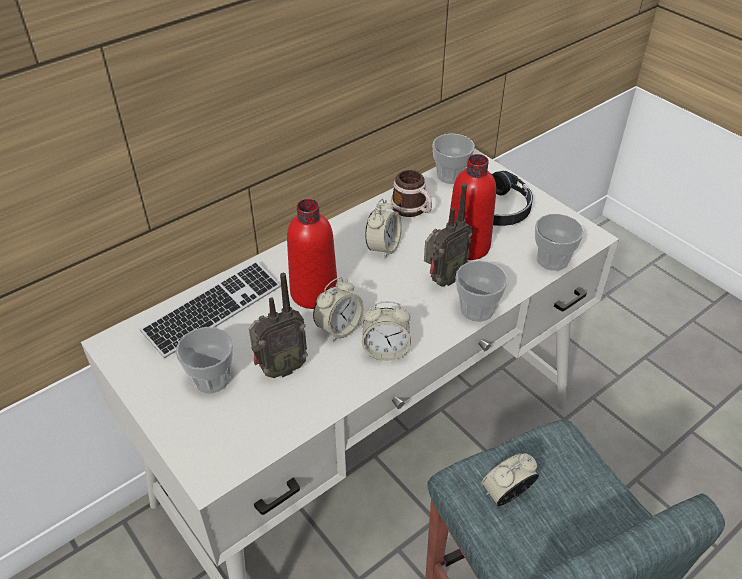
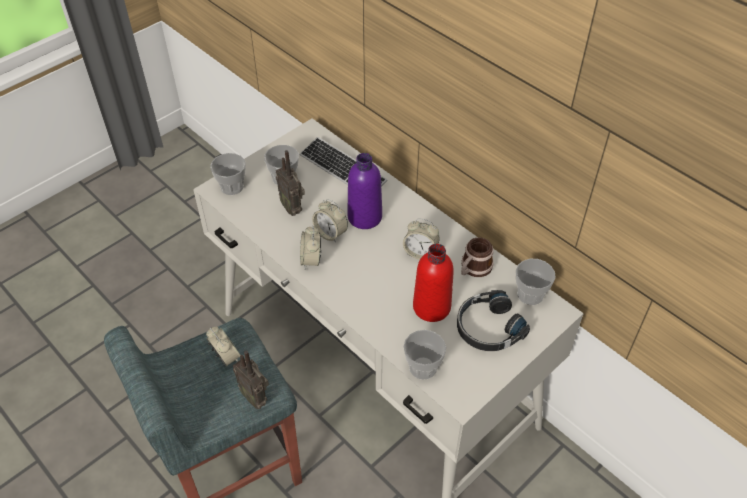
camera: 85 degrees right, 5 degrees up
(314, 293) = (364, 217): red bottle -> purple bottle
(443, 280) = (388, 291): radio -> radio (255, 397)
(477, 309) = (356, 312): cup -> cup (232, 187)

